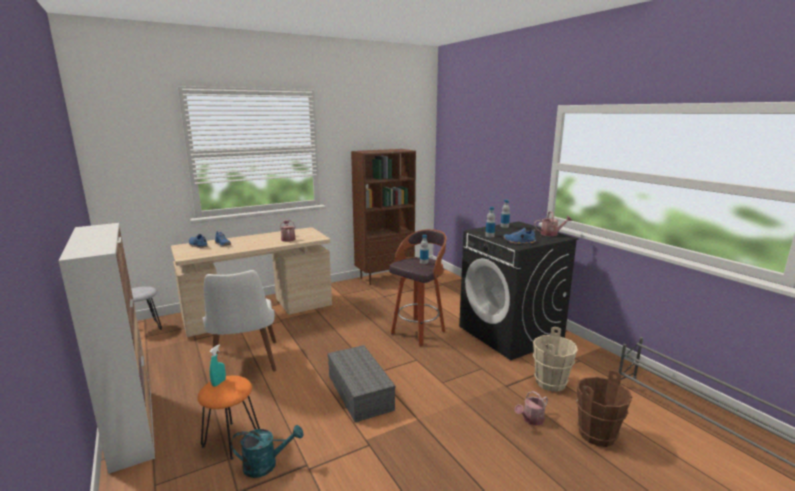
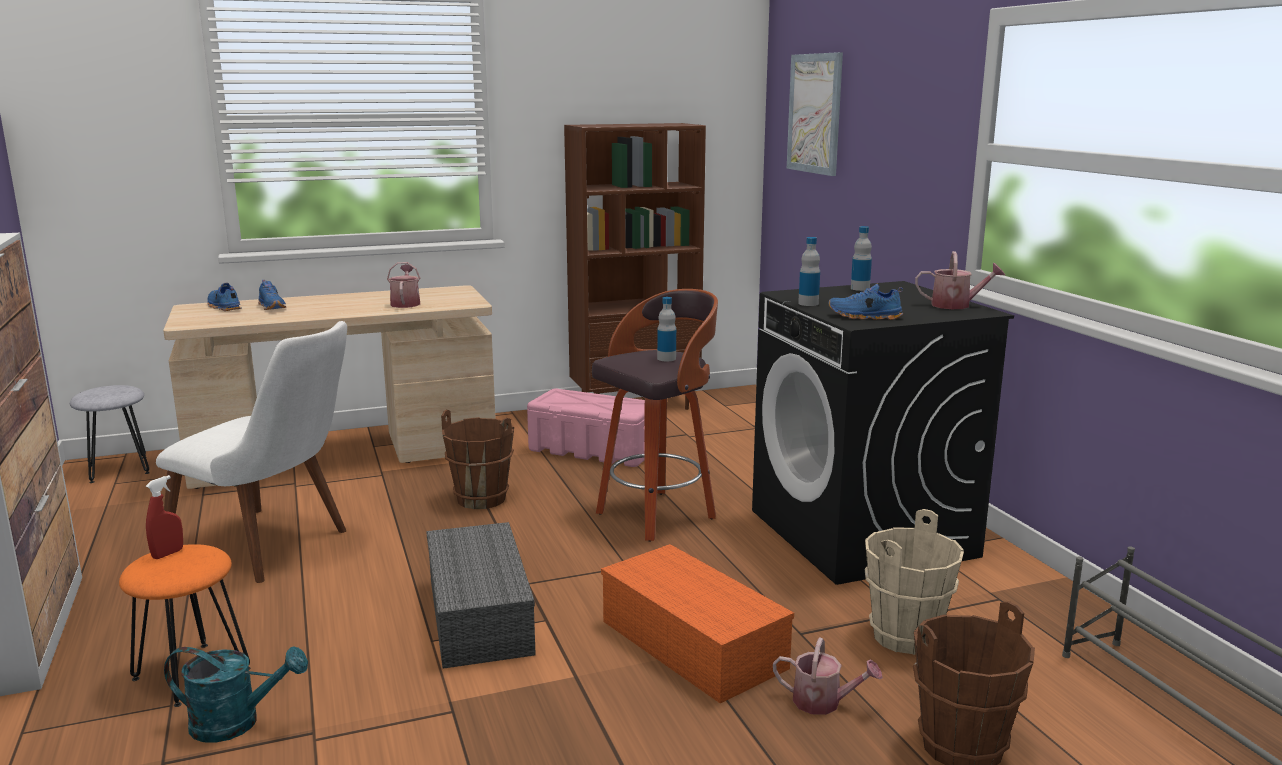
camera: 10 degrees right, 0 degrees up
(219, 383) = (168, 554): turquoise spray bottle -> red spray bottle
(244, 365) = (275, 548): white chair -> white chair turned 60 degrees counterclockwise
(334, 330) = (481, 499): none -> brown bucket
(375, 300) = (594, 450): none -> pink storage box
(463, 145) = (814, 113): none -> picture
(464, 397) = (696, 644): none -> orange storage box
(531, 420) = (823, 702): watering can -> watering can turned 135 degrees counterclockwise

